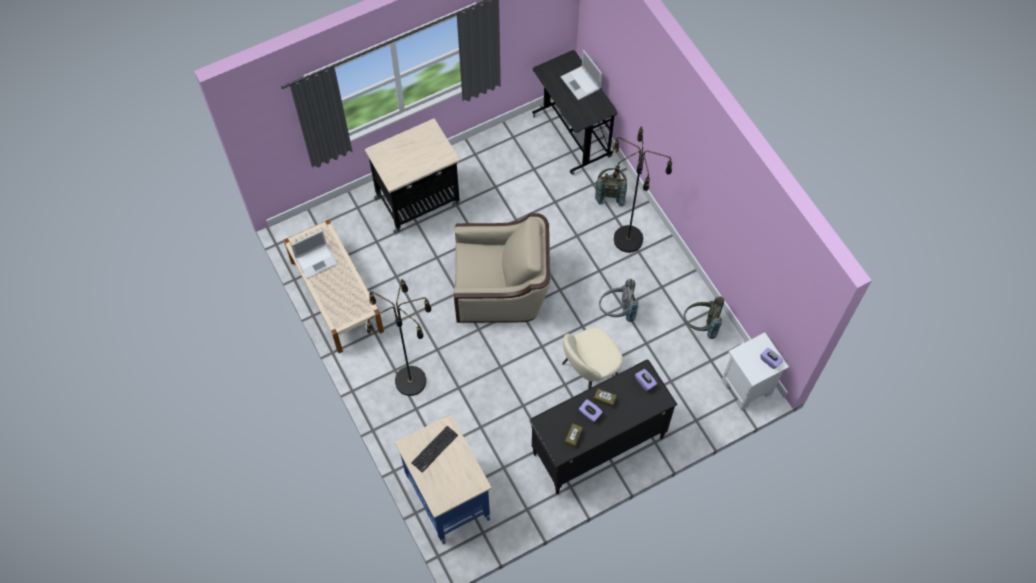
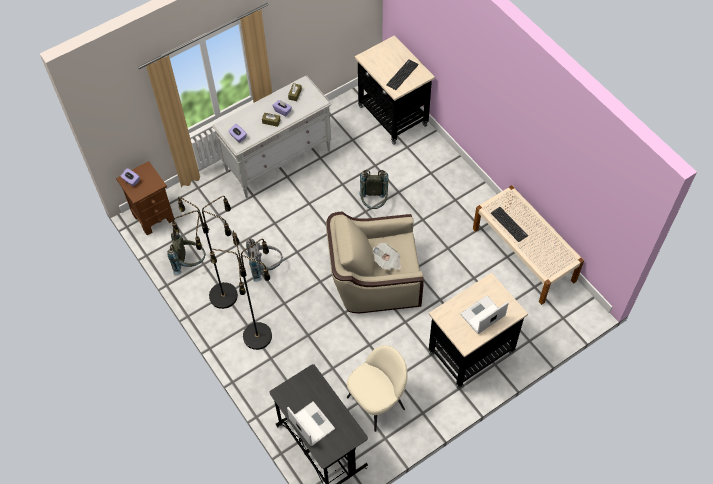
camera: 175 degrees right, 5 degrees down
(317, 260) = (546, 244): laptop -> laptop (482, 315)
(349, 287) = (509, 224): none -> keyboard
(411, 380) = (439, 193): floor lamp -> floor lamp (223, 296)
(447, 497) = (393, 116): blue cart -> black cart
(488, 259) = (387, 261): none -> newspaper
(589, 373) = (288, 214): beige chair -> beige chair (377, 402)
(597, 446) = (279, 161): black dresser -> white dresser
(610, 193) = (276, 383): grey backpack -> grey backpack (374, 203)
(745, 386) = (154, 217): white nightstand -> brown nightstand

